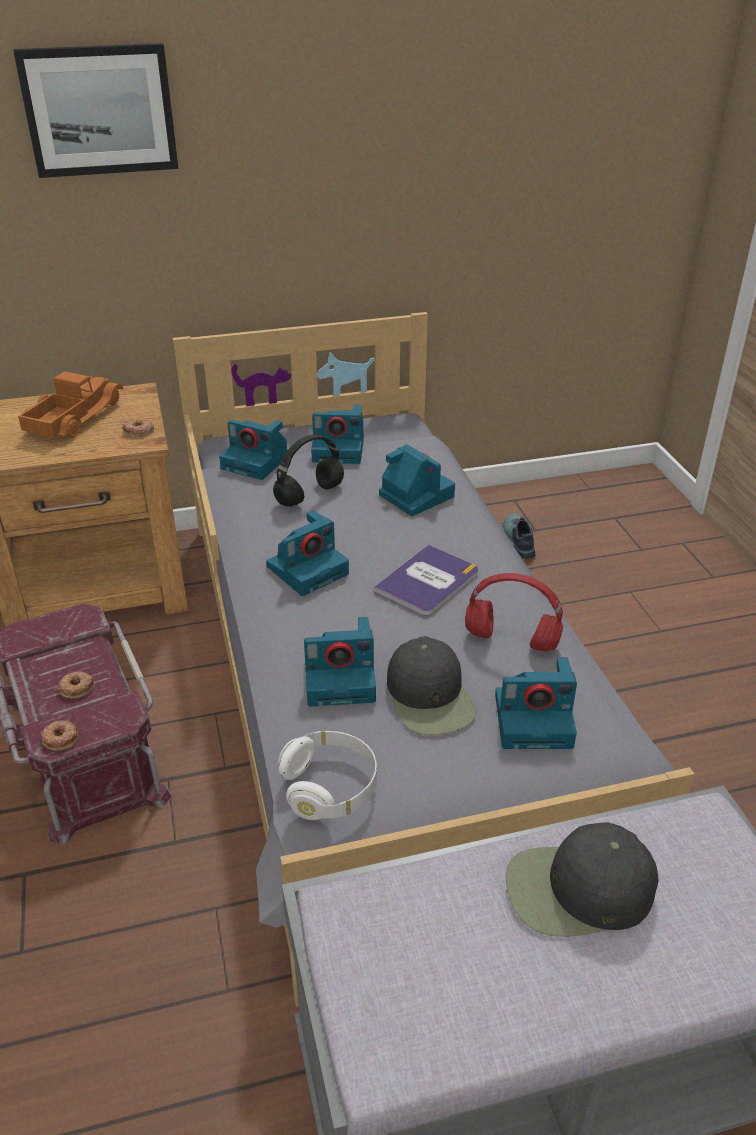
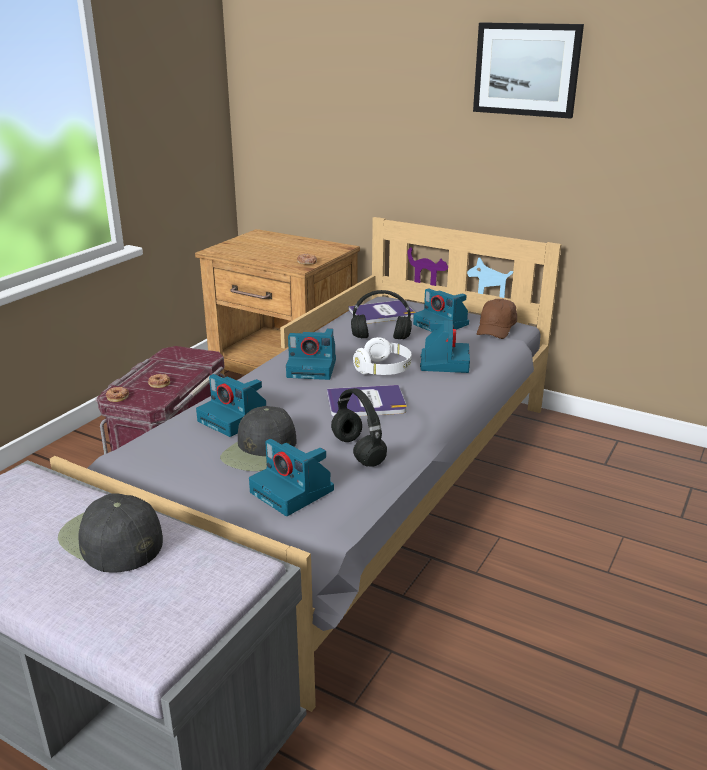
camera: 45 degrees right, 10 degrees down
(73, 418) = (288, 247): toy truck -> none
(99, 110) = (356, 53): picture -> picture (526, 69)
(257, 462) = (382, 313): camera -> book
(330, 788) = (141, 456): white headphones -> white headphones (383, 370)
(395, 432) = (496, 329): none -> brown cap
(510, 640) = (357, 451): red headphones -> black headphones
(517, 541) = (577, 464): shoe -> none

